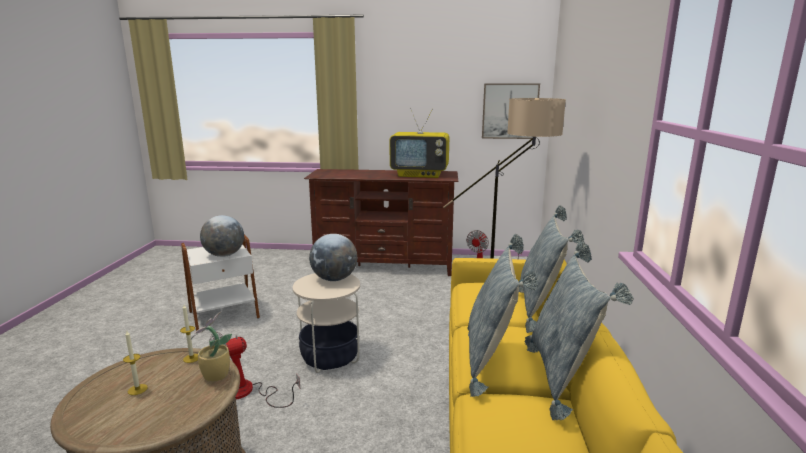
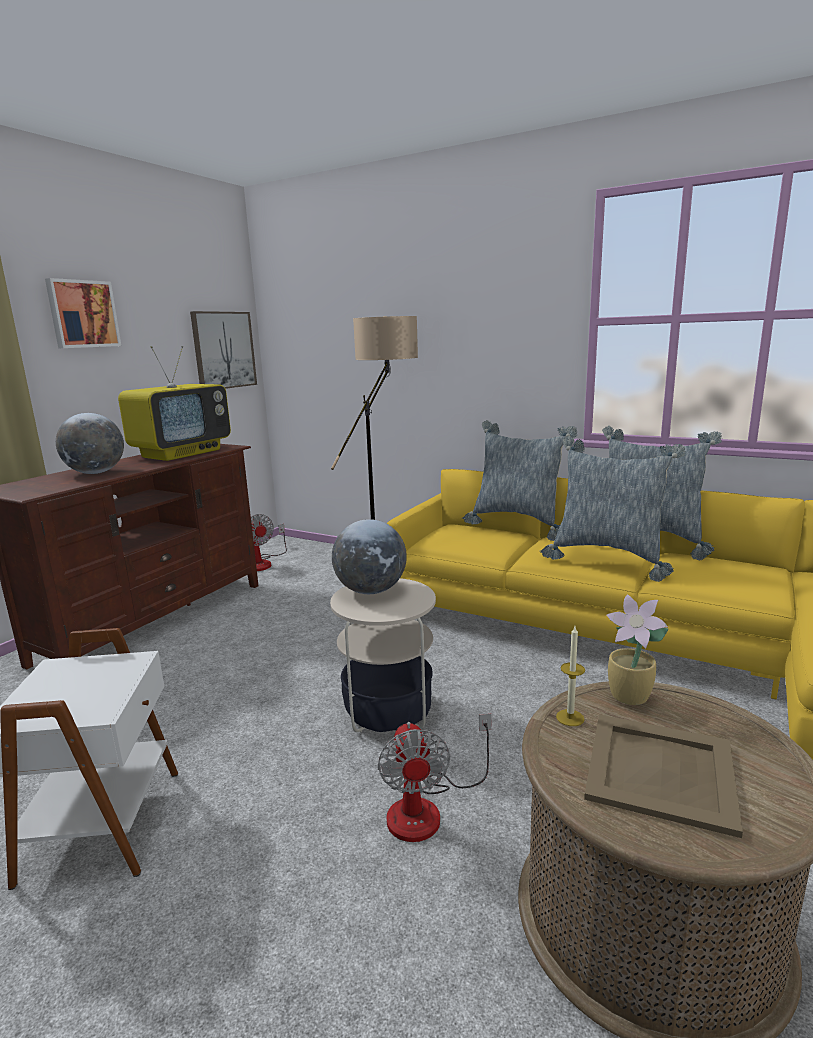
camera: 65 degrees left, 0 degrees up
(137, 389) = (661, 770): candle -> beige tray
(224, 255) = (112, 679): globe -> globe (95, 473)
(404, 85) = (82, 314): none -> picture

